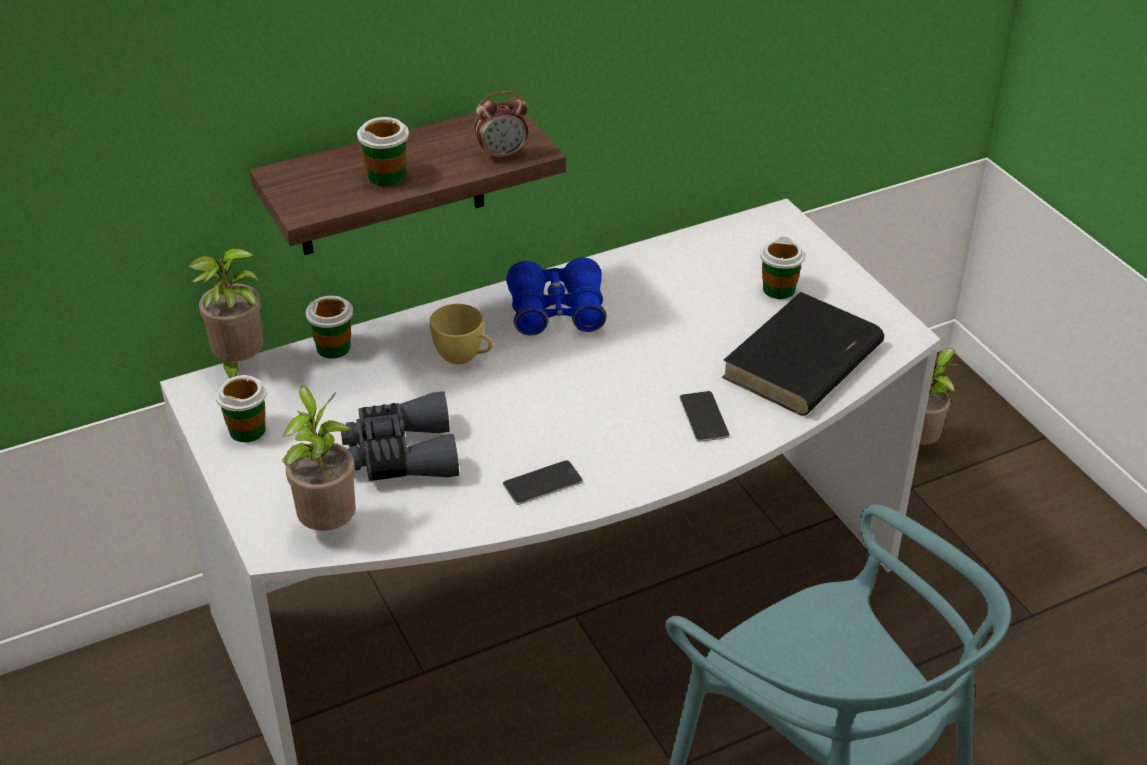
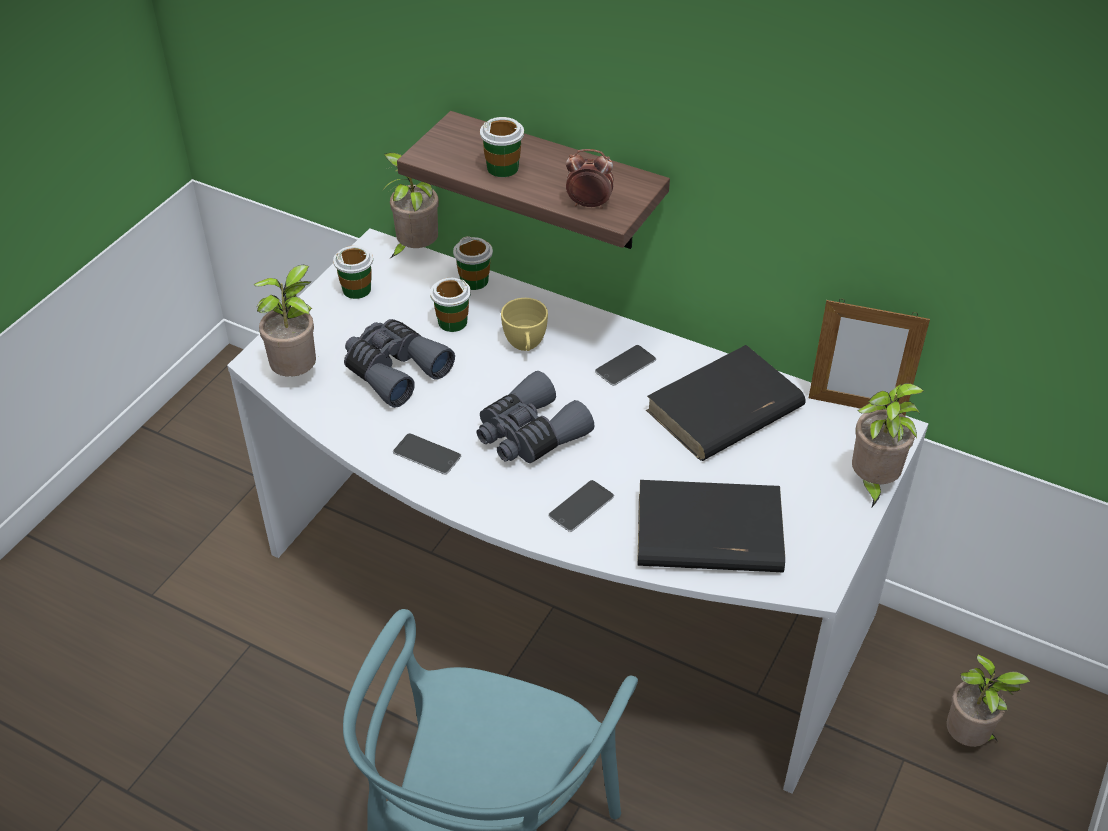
camera: 55 degrees right, 5 degrees up
(502, 155) = (589, 204): alarm clock -> alarm clock turned 150 degrees clockwise
(557, 312) = (625, 365): blue binoculars -> phone
(584, 407) = (529, 434): none -> grey binoculars
(669, 286) = (723, 410): none -> black book
(735, 220) = (856, 407): none -> picture frame
(778, 289) = (790, 476): cup -> cup (452, 322)
(825, 255) = (872, 484): none -> potted plant

